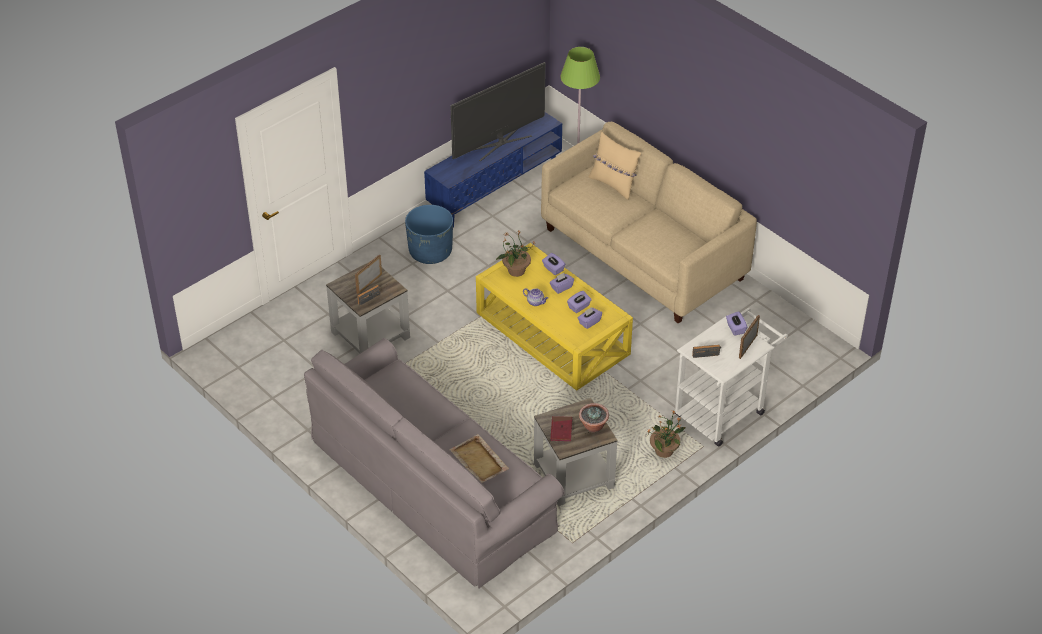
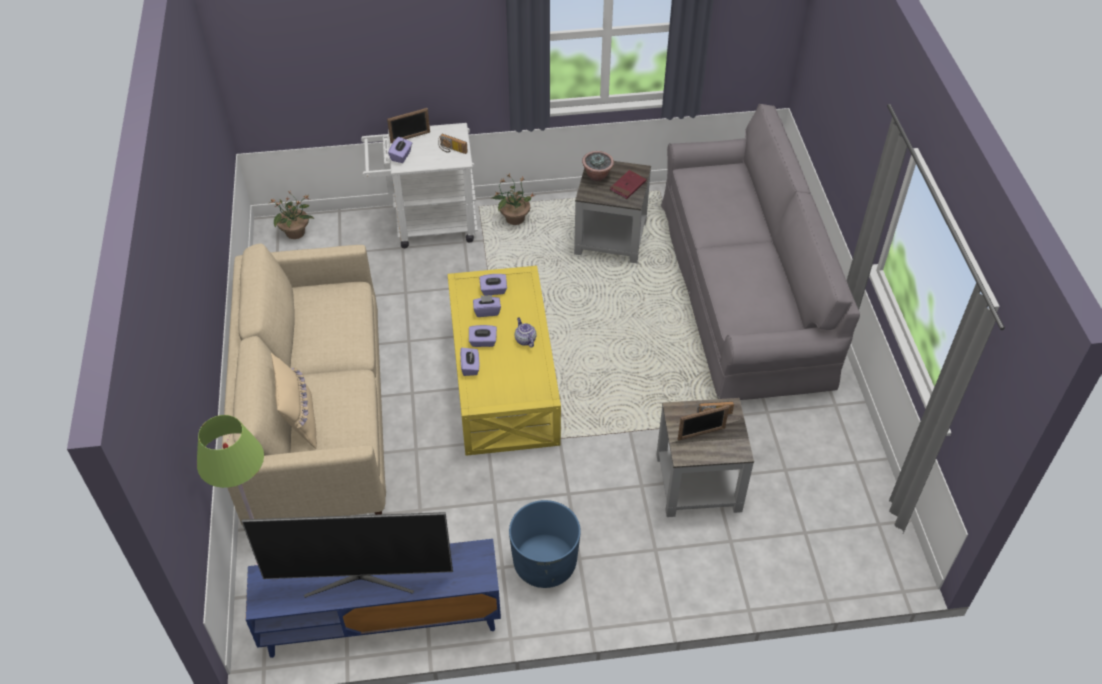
camera: 145 degrees left, 5 degrees up
(479, 461) = (722, 199): beige tray -> none
(515, 271) = (511, 388): potted plant -> potted plant (296, 233)

